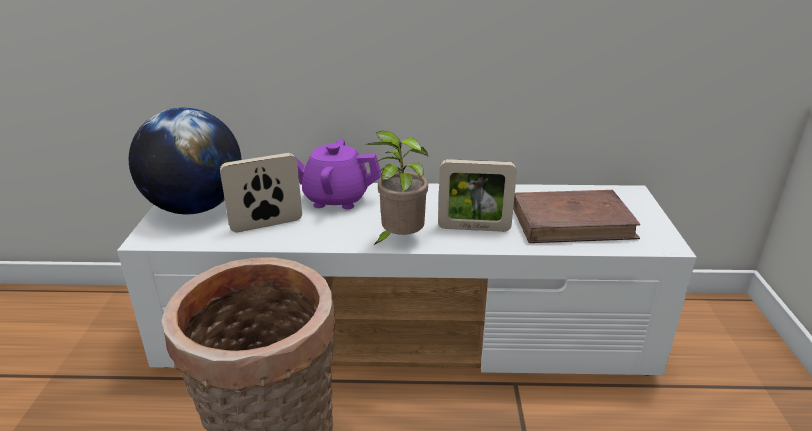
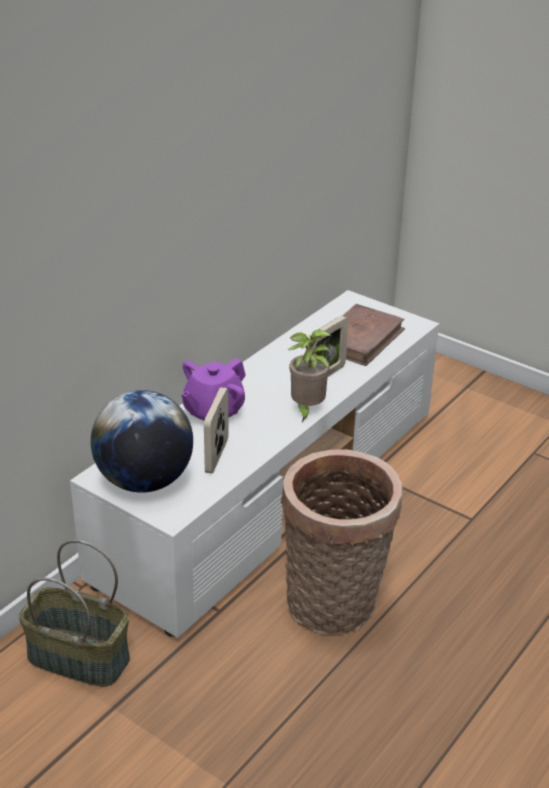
camera: 55 degrees left, 5 degrees up
(107, 329) = (77, 658): none -> basket

